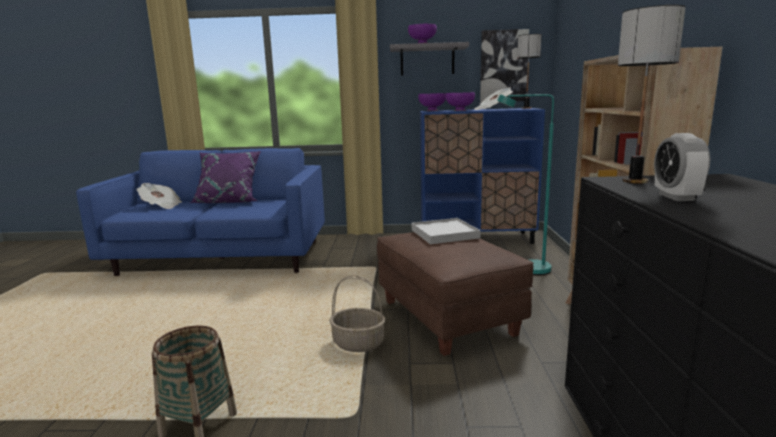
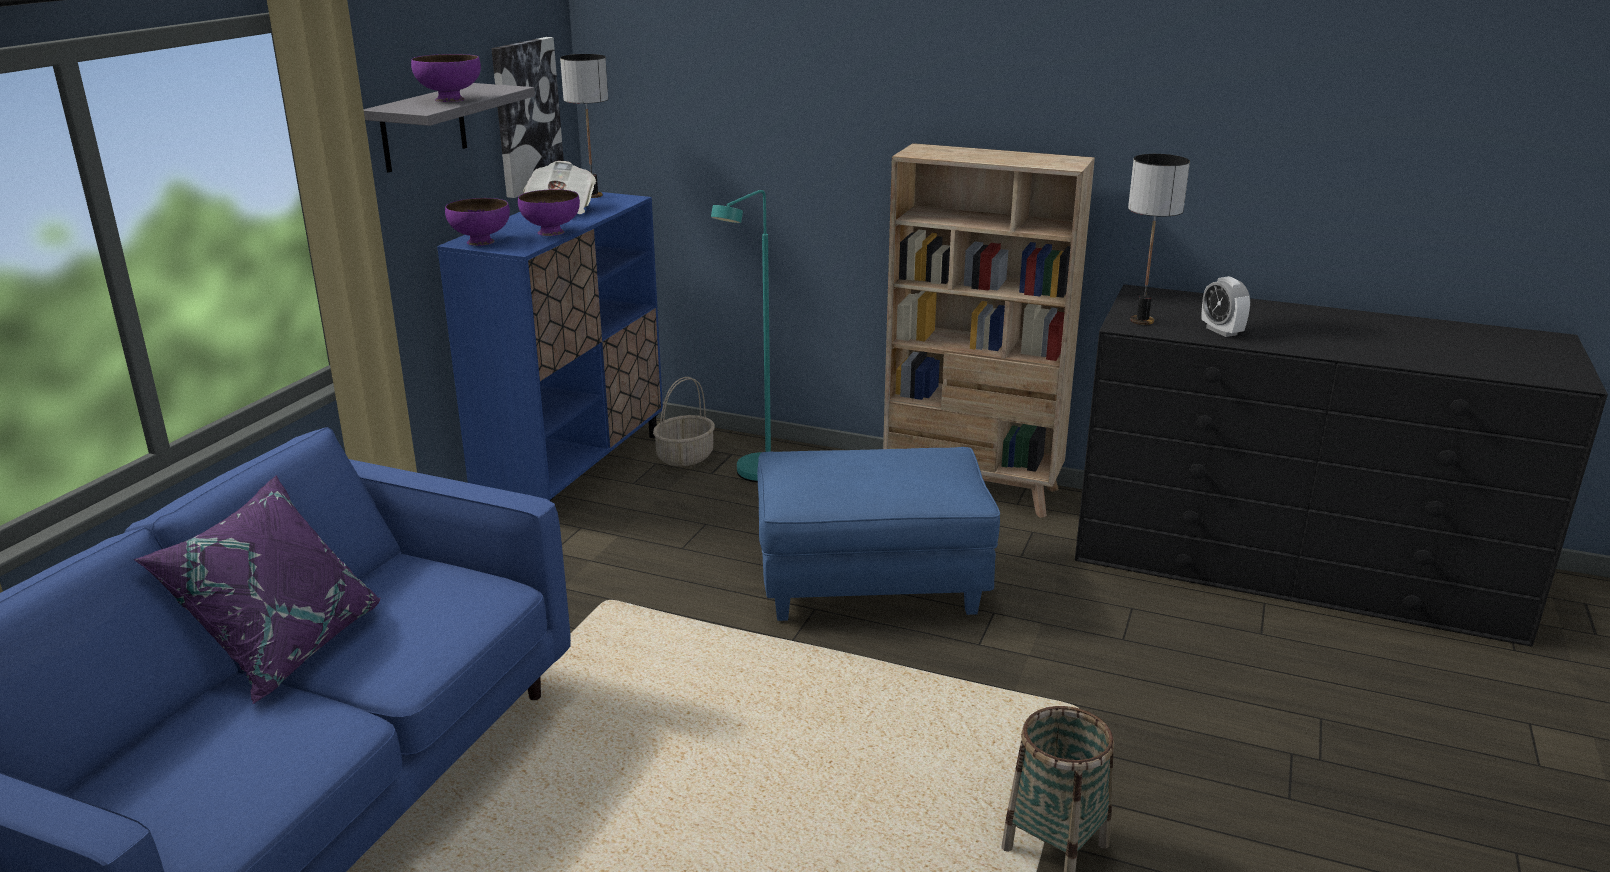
camera: 70 degrees left, 10 degrees up
(161, 206) = (173, 769): newspaper -> none
(359, 343) = (901, 674): basket -> basket (685, 456)
(444, 234) = (832, 465): white tray -> none
(447, 318) = (870, 584): brown ottoman -> blue ottoman
(676, 197) = (1221, 331): alarm clock -> alarm clock turned 45 degrees clockwise

